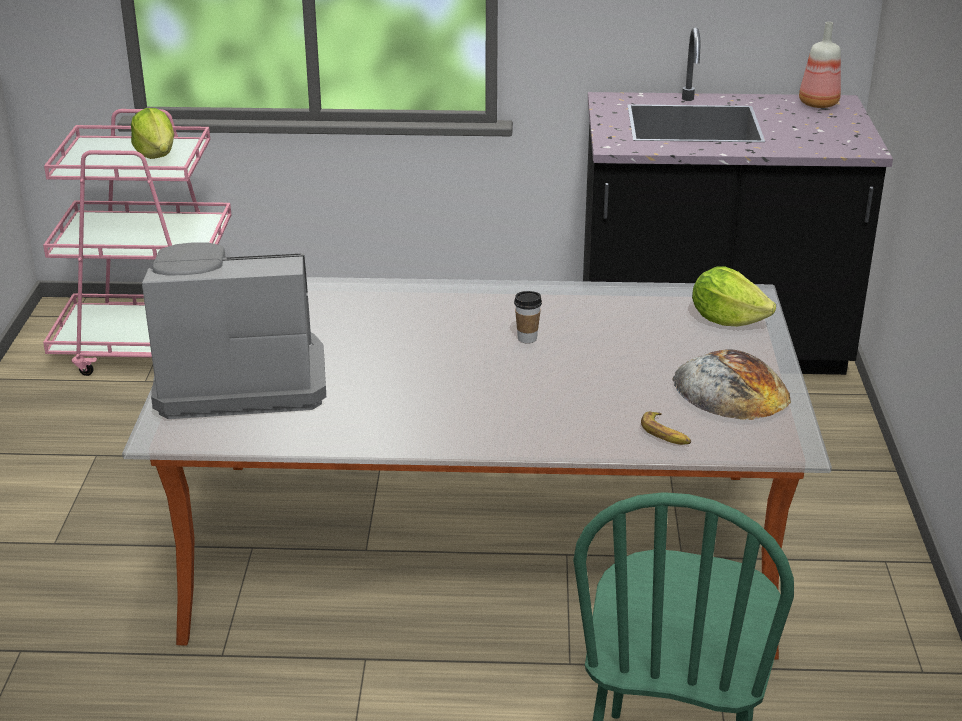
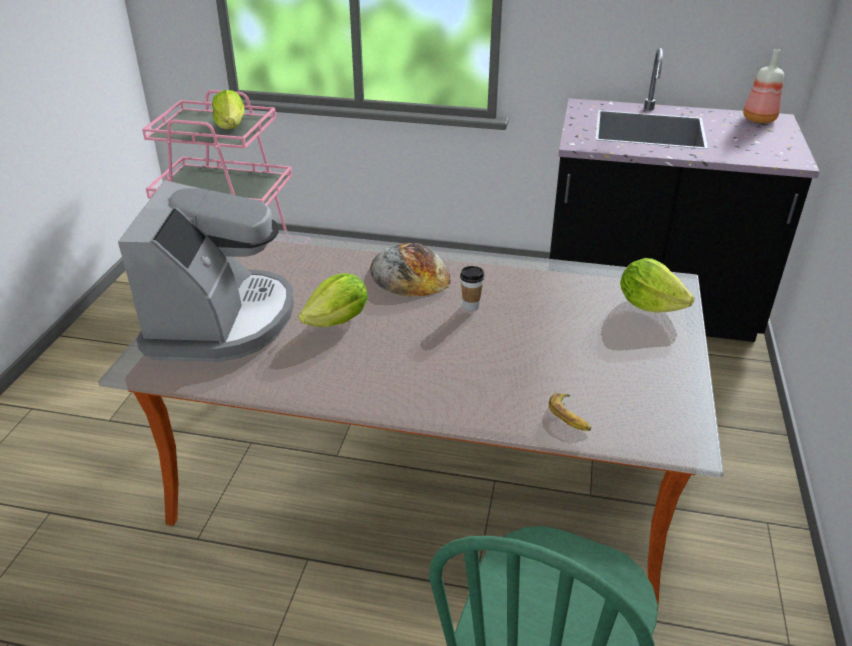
camera: 10 degrees right, 5 degrees up
(239, 379) = (221, 320): coffee machine -> coffee machine turned 90 degrees clockwise
(379, 367) = (338, 321): none -> lettuce
(730, 389) = (639, 375): bread -> bread (410, 272)

